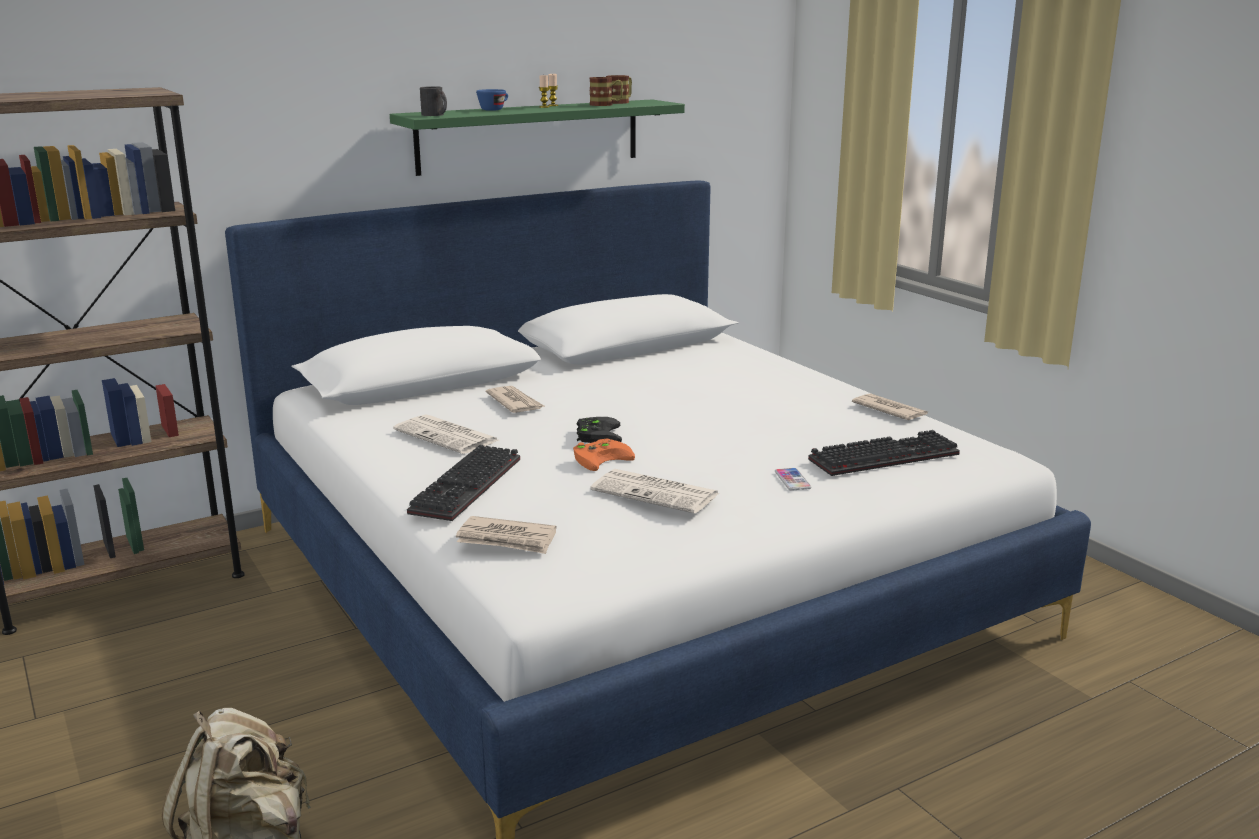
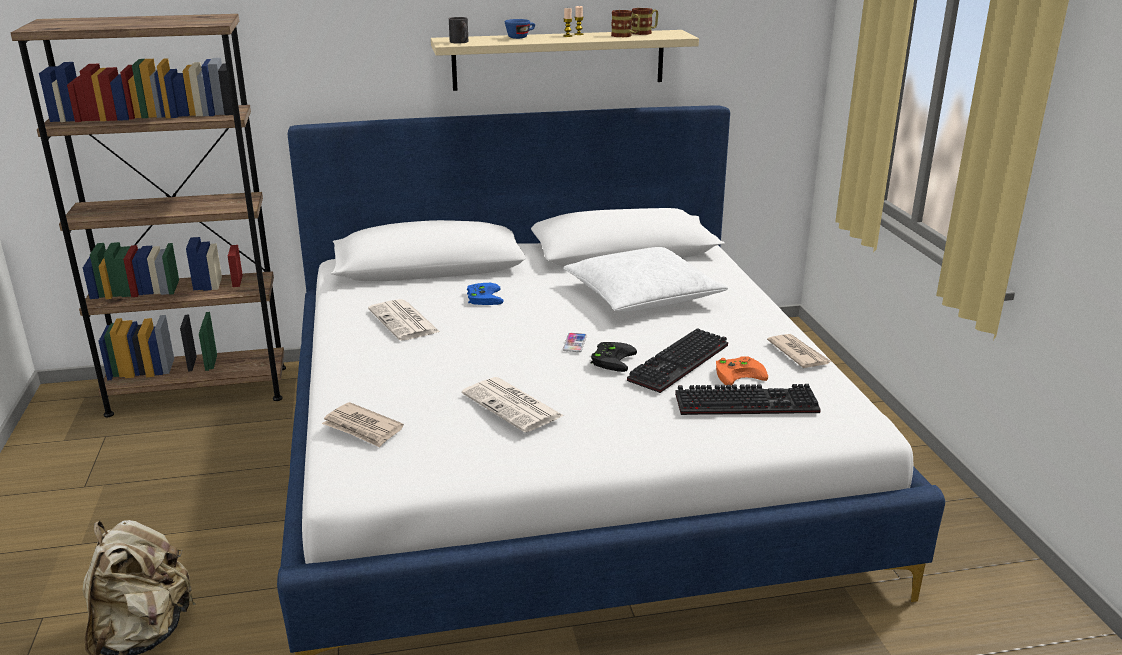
camera: 20 degrees right, 5 degrees up
(468, 487) = (379, 373): keyboard -> keyboard (680, 364)
(515, 402) = (483, 297): newspaper -> blue game controller
(529, 136) = (559, 60): green shelf -> beige shelf
(596, 434) = (517, 339): black game controller -> black game controller (611, 359)
(602, 457) = (500, 363): orange game controller -> orange game controller (739, 373)
(687, 381) = (642, 295): none -> white pillow
(792, 480) = (644, 413): phone -> phone (574, 343)

